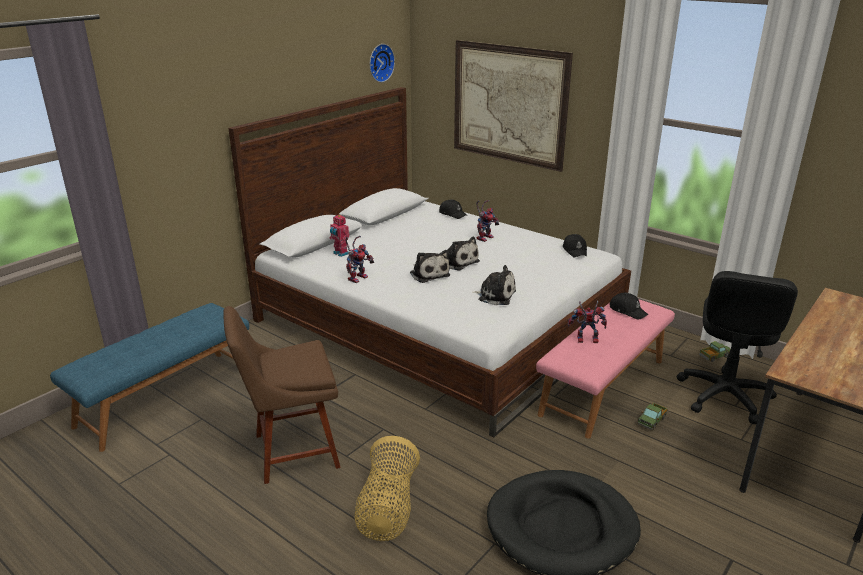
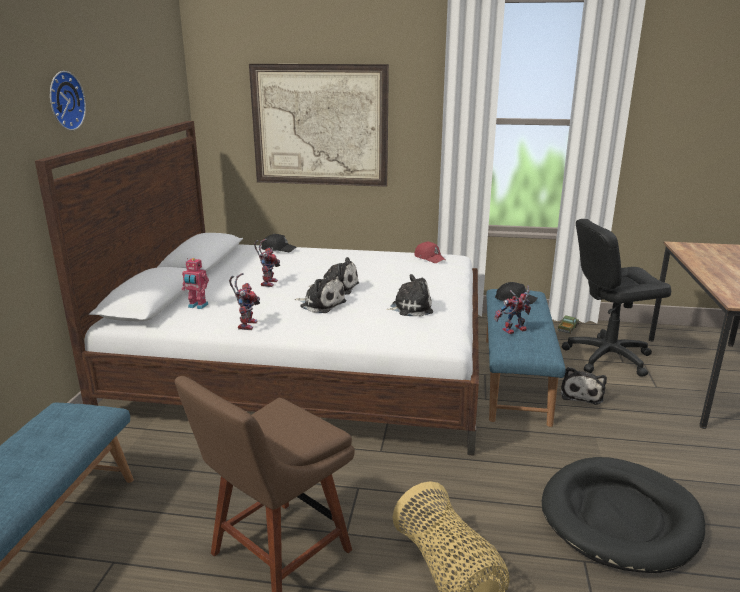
camera: 30 degrees left, 5 degrees down
(380, 62) = (166, 91): wall clock -> wall clock (64, 100)
(484, 237) = (335, 262): toy robot -> toy robot (268, 282)
(575, 250) = (429, 258): black cap -> red cap
(602, 386) = (514, 378): pink bench -> blue bench
(651, 421) = (581, 394): toy truck -> plush toy
(724, 396) = (607, 357): black office chair -> black office chair turned 90 degrees clockwise

